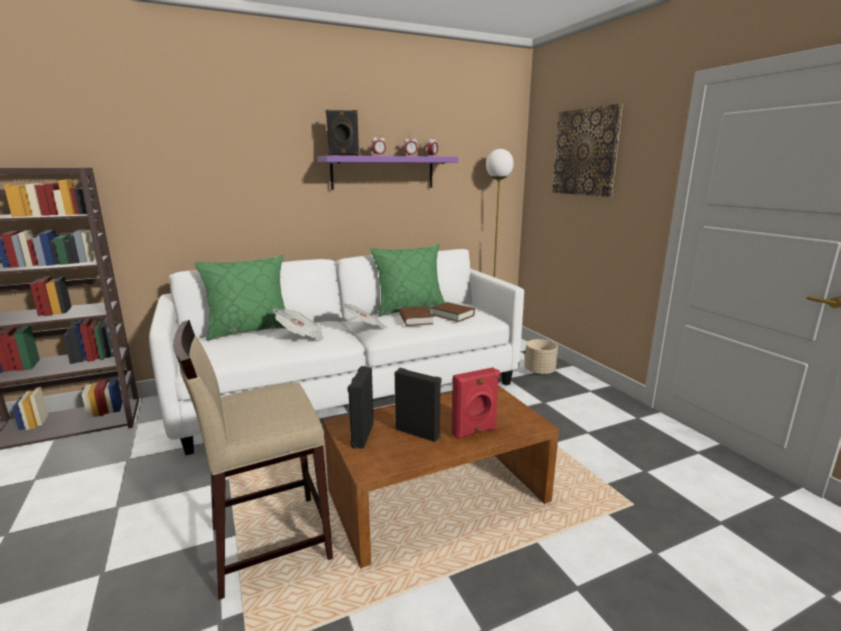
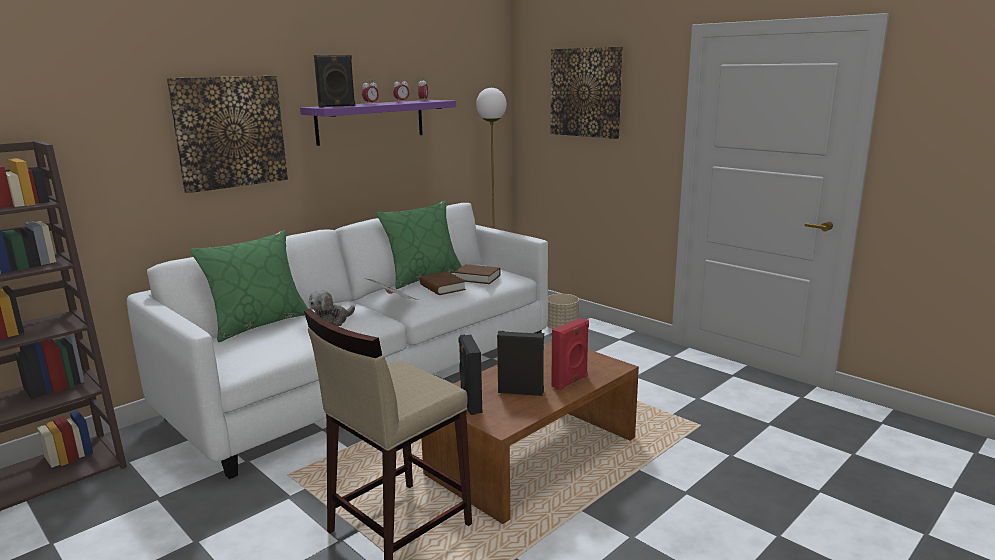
camera: 20 degrees left, 0 degrees up
(254, 172) = (230, 132): none -> picture
(301, 336) = (331, 322): newspaper -> plush toy

